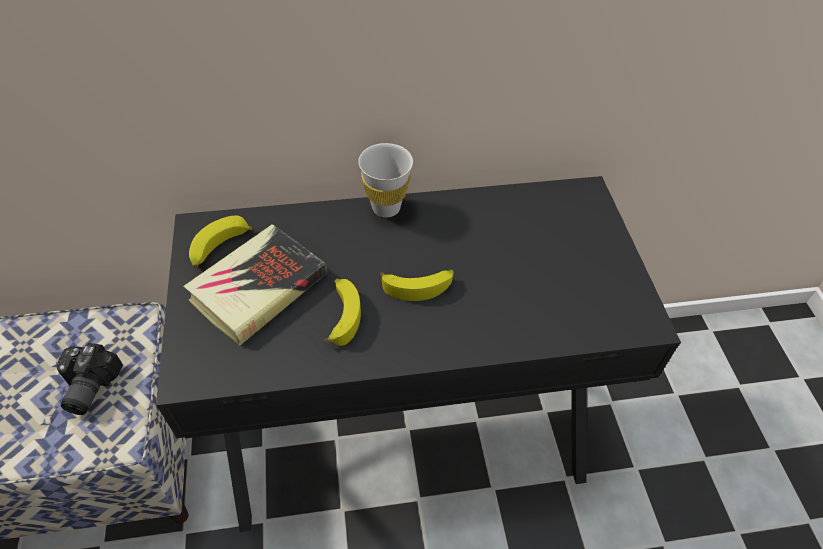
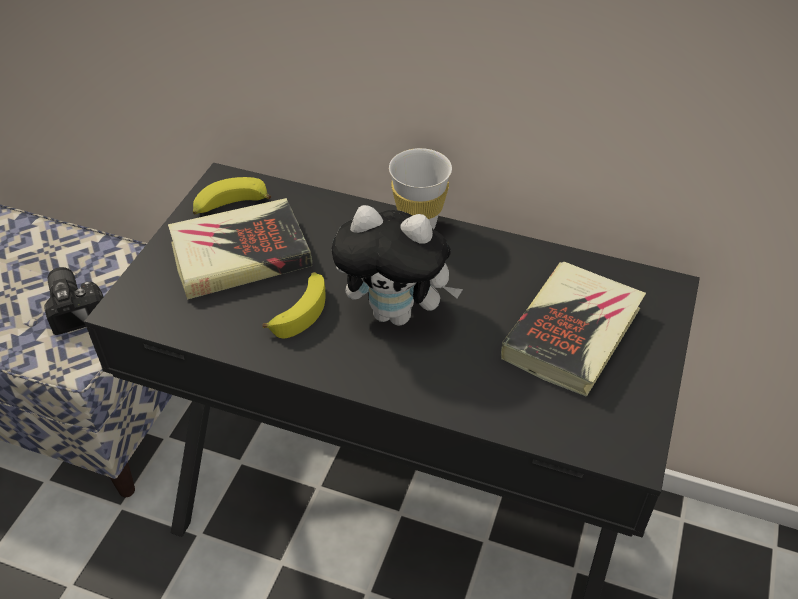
camera: 30 degrees right, 5 degrees down
(86, 387) = (77, 306): camera -> camera turned 120 degrees clockwise
(418, 286) = (397, 313): banana -> plush toy
(550, 250) = (572, 333): none -> book

